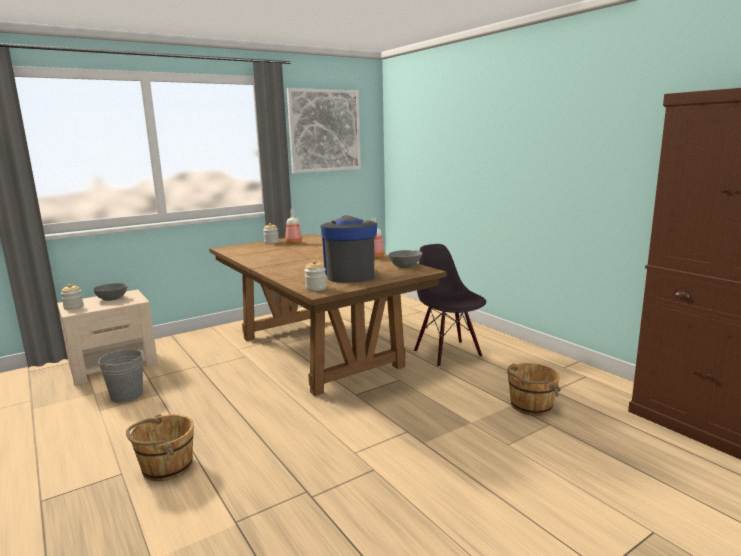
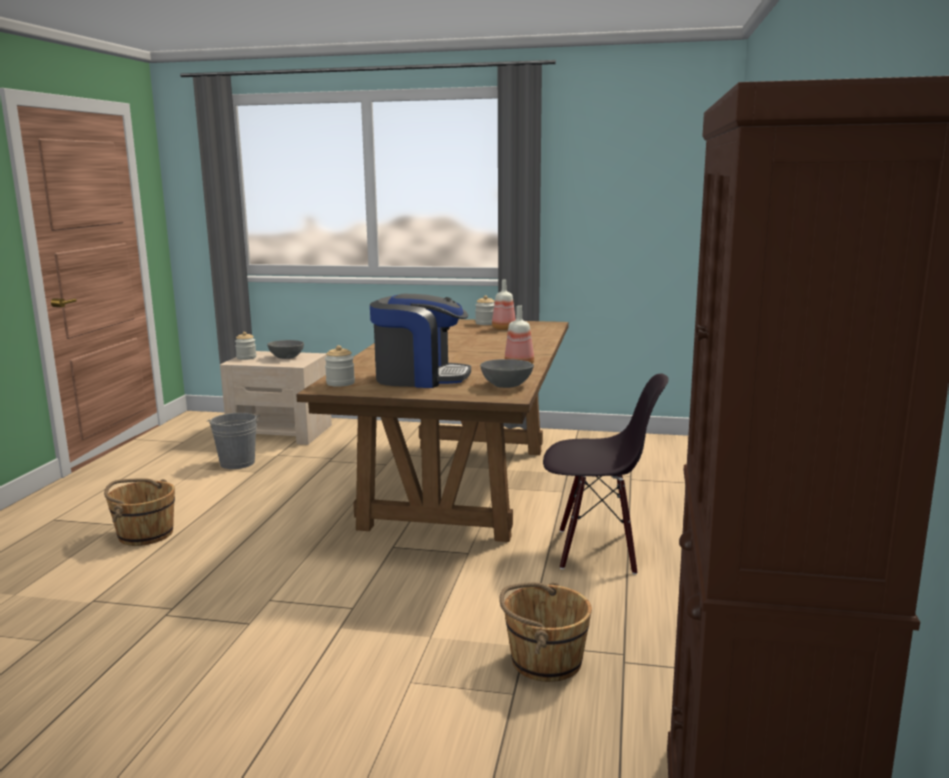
camera: 45 degrees right, 0 degrees up
(324, 131) = (617, 164): picture -> none
(349, 274) = (420, 378): coffee machine -> coffee machine turned 60 degrees clockwise
(448, 353) = (597, 550): black chair -> black chair turned 75 degrees clockwise

